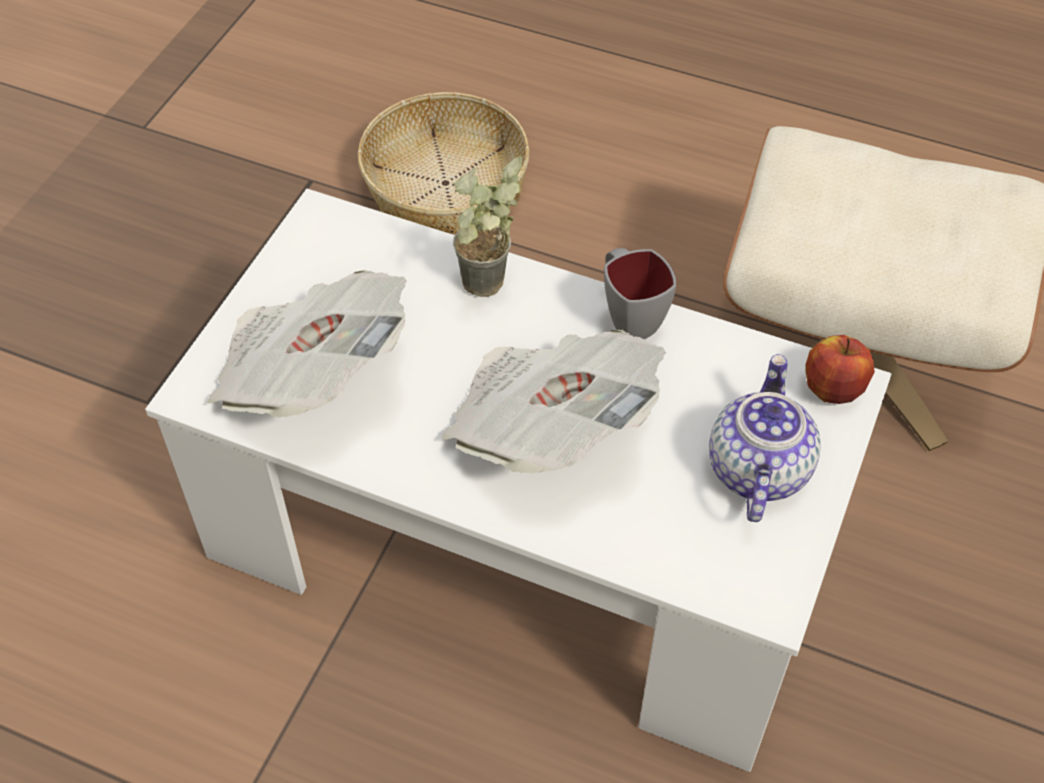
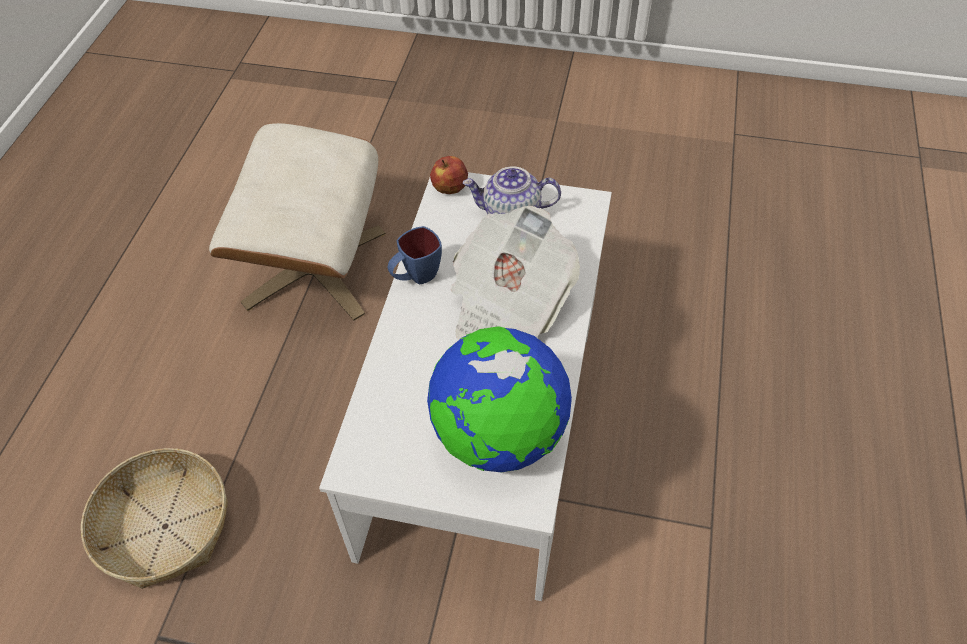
camera: 100 degrees left, 0 degrees up
(311, 375) = (499, 435): newspaper -> globe
(486, 292) = (408, 352): potted plant -> none
(629, 317) = (415, 278): grey mug -> blue mug

